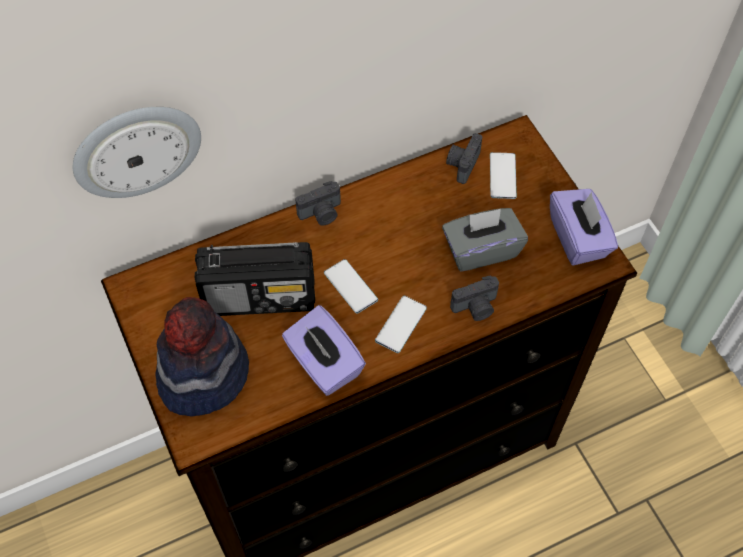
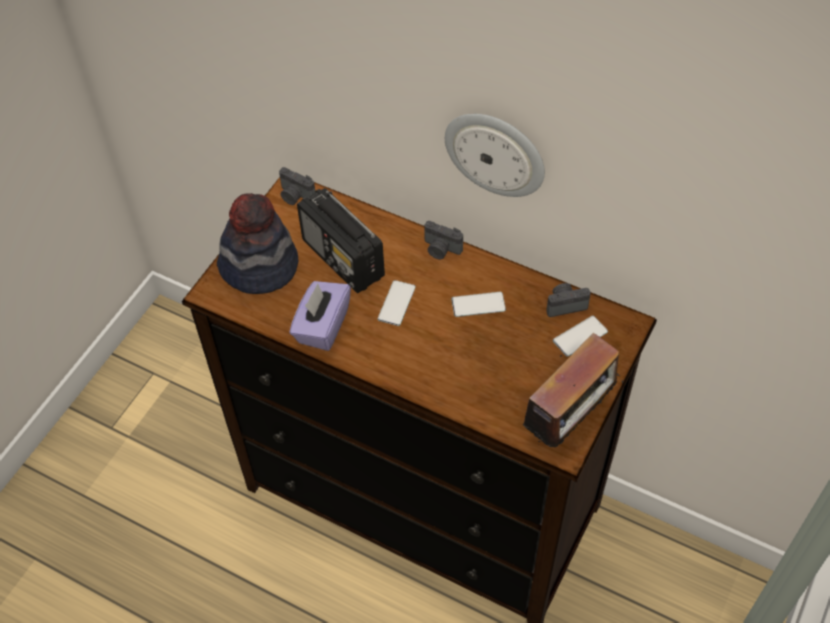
camera: 55 degrees right, 5 degrees down
(136, 150) = (331, 91): wall clock -> wall clock (495, 153)
(401, 324) = (391, 351): phone -> phone (478, 304)
(476, 308) = (446, 388): camera -> camera (295, 196)
(481, 250) = (499, 362): grey tissue box -> none
(578, 238) = (569, 419): purple tissue box -> radio

